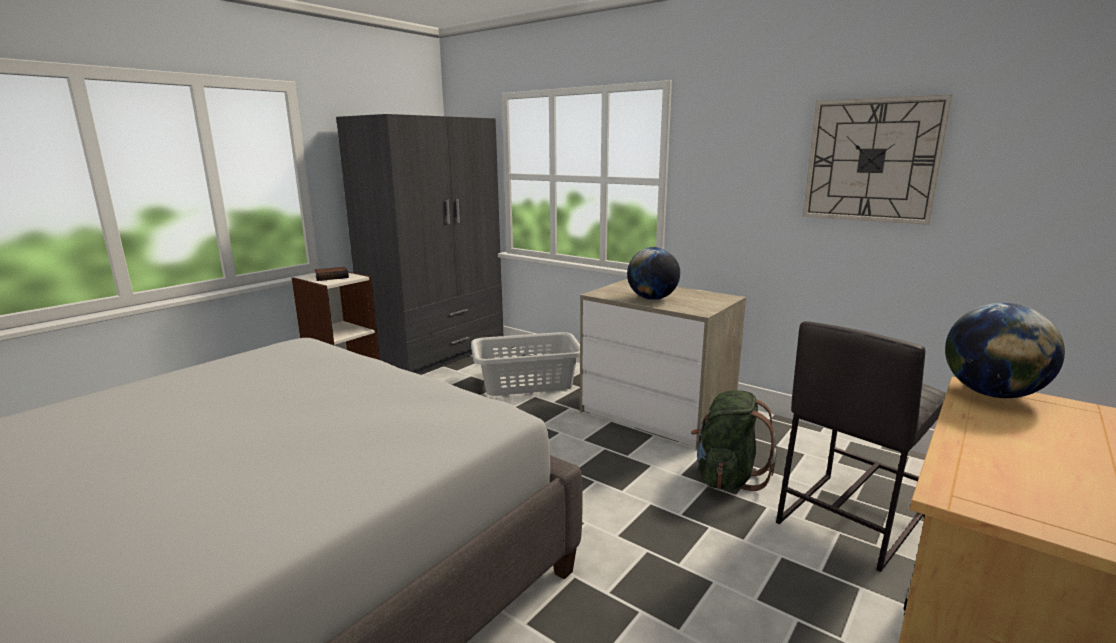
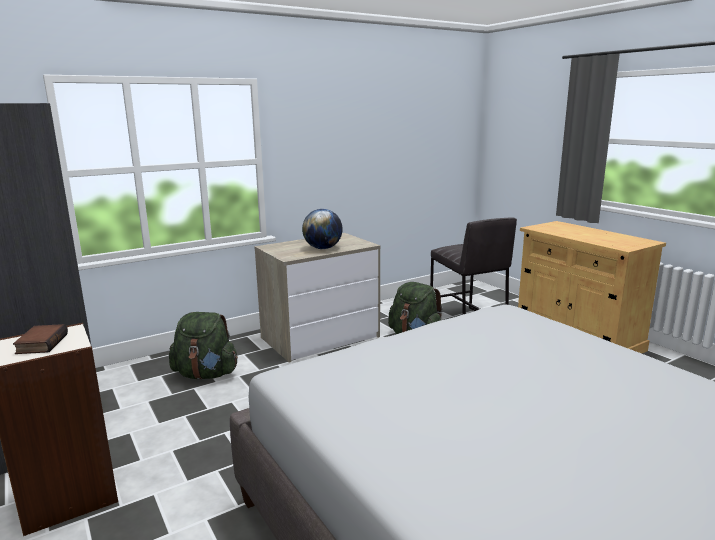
camera: 70 degrees left, 0 degrees up
(527, 383) = (206, 374): grey laundry basket -> green backpack
(871, 160) = (384, 136): wall clock -> none
(991, 394) = (540, 227): globe -> none

